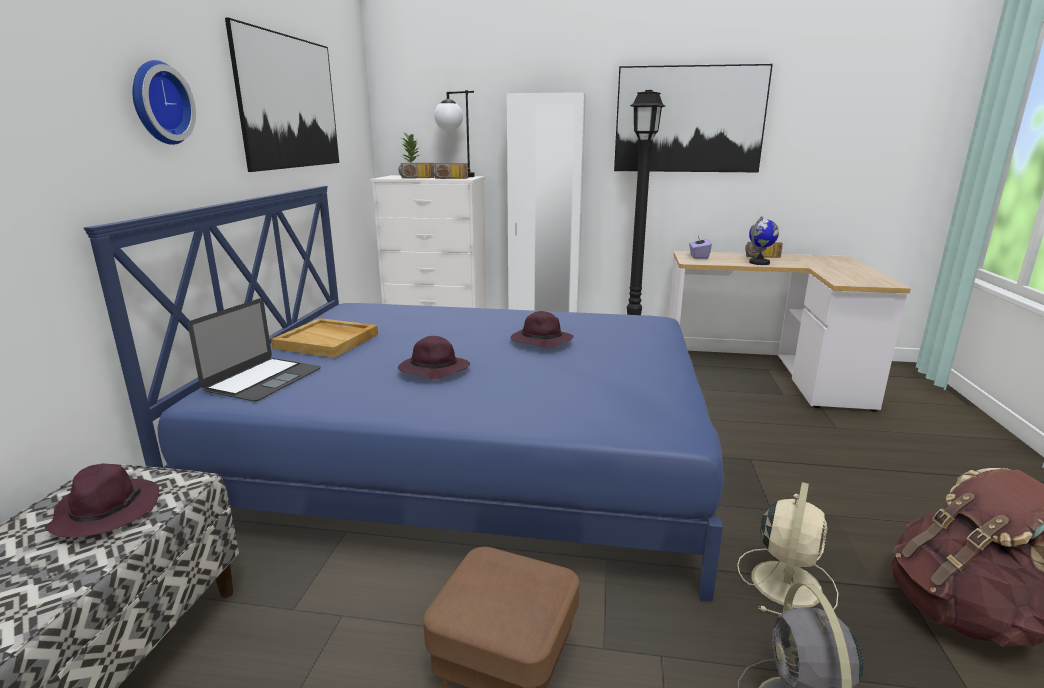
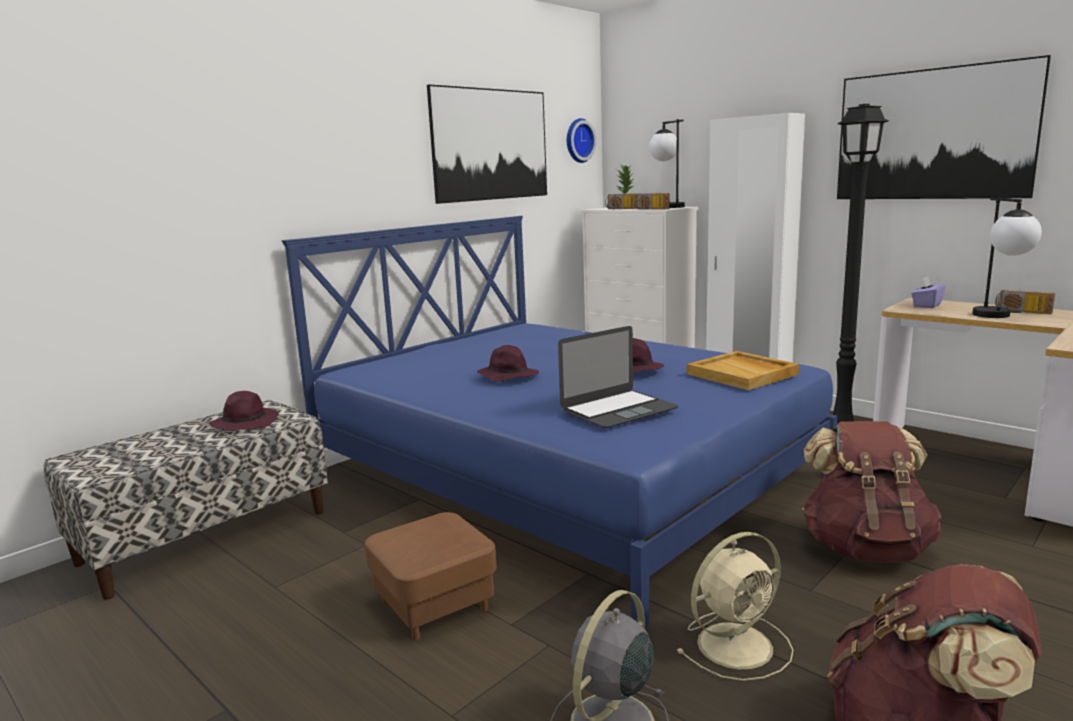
camera: 35 degrees right, 5 degrees down
(158, 103) = (355, 155): wall clock -> wall clock (578, 141)
(263, 379) = (392, 365): laptop -> laptop (618, 409)
(328, 341) = (468, 347): beige tray -> beige tray (743, 374)
(759, 263) = (999, 317): globe -> table lamp
(760, 459) = (865, 548): none -> brown backpack

